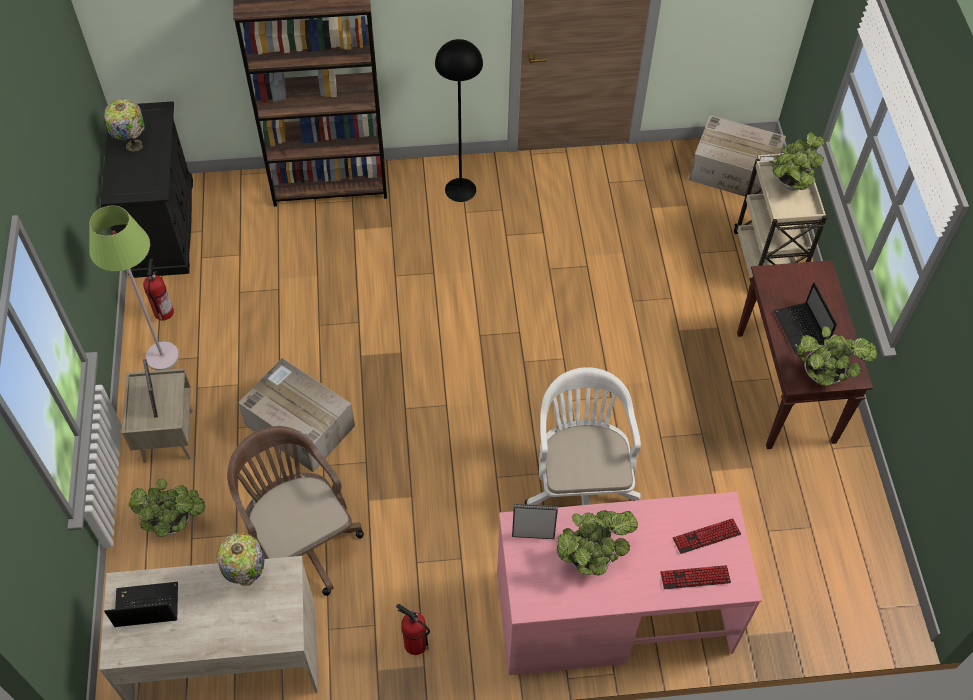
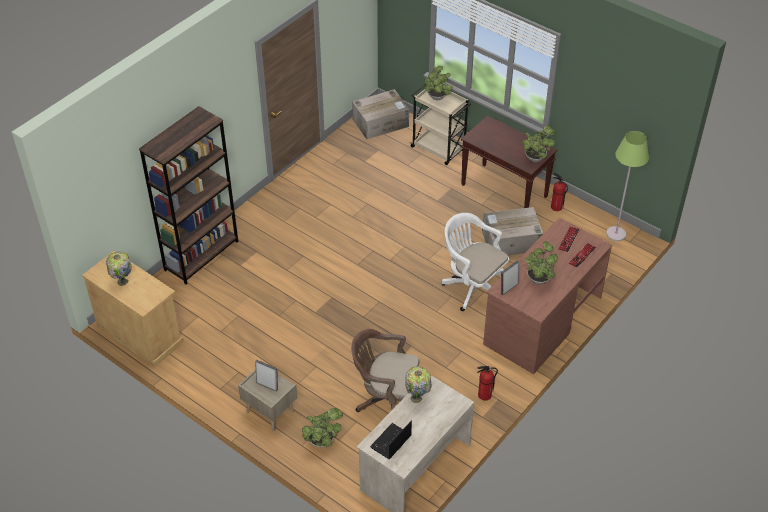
camera: 45 degrees left, 10 degrees down
(162, 227) = (140, 334): black cabinet -> beige cabinet
(162, 356) = (220, 385): green floor lamp -> green floor lamp (616, 234)
(163, 311) = (193, 367): fire extinguisher -> fire extinguisher (556, 207)
(298, 425) = (325, 360): cardboard box -> cardboard box (510, 241)
(460, 189) = (269, 213): black floor lamp -> none
(612, 612) = (542, 320): pink desk -> brown desk
(801, 330) = (508, 148): laptop -> none

